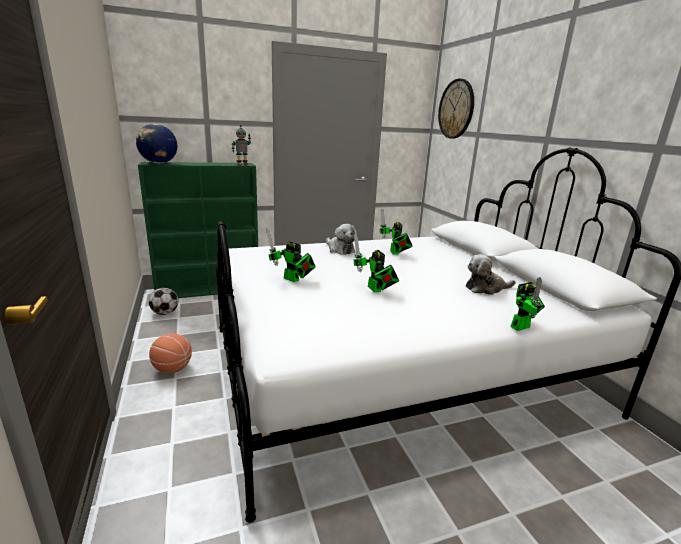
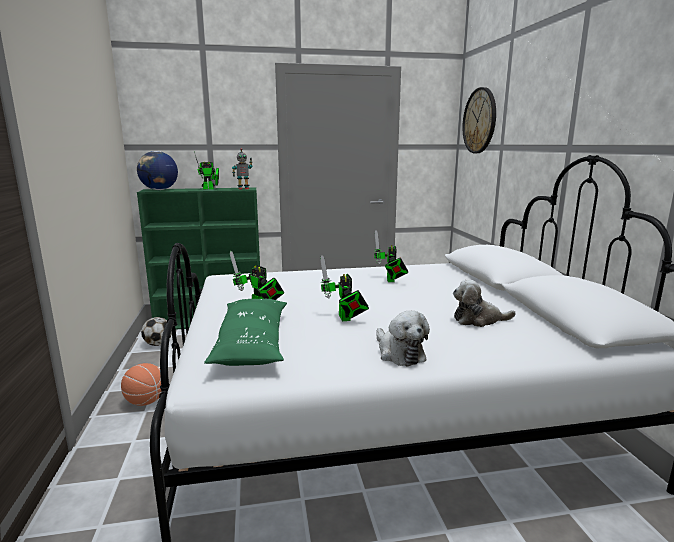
camera: 10 degrees right, 5 degrees down
(306, 316) = (252, 344): none -> green pillow
(340, 249) = (330, 276): plush toy -> plush toy (399, 353)
(522, 326) = (499, 363): toy robot -> toy robot (210, 189)

